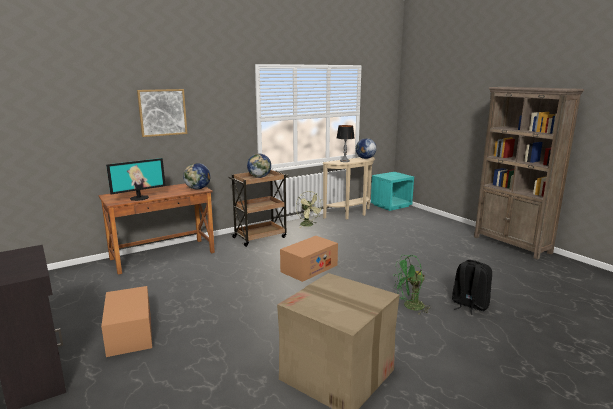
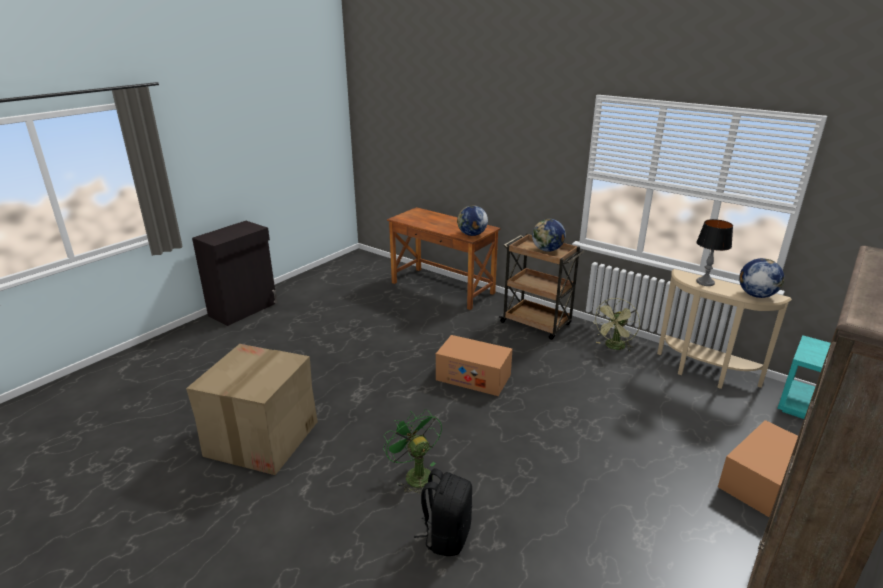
camera: 70 degrees right, 10 degrees up
(129, 333) = (301, 321): cardboard box -> cardboard box (761, 481)
(139, 198) = (419, 222): monitor -> none
(162, 112) = (477, 140): picture -> none

